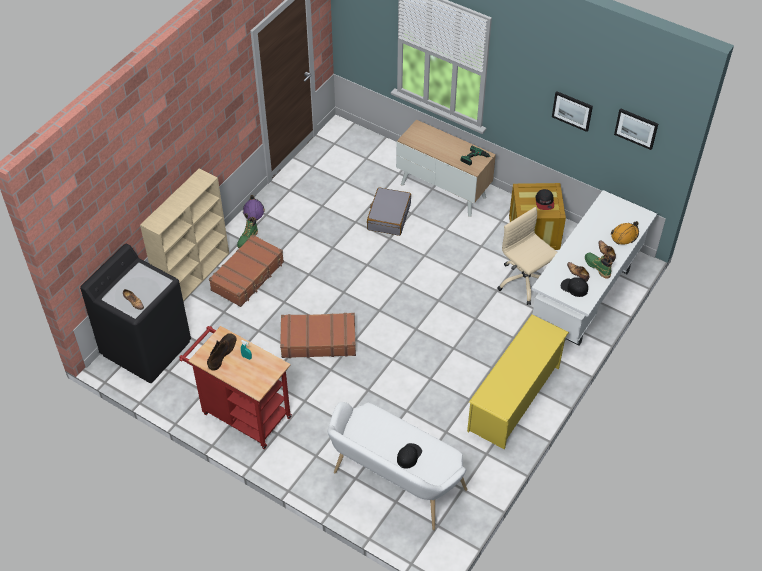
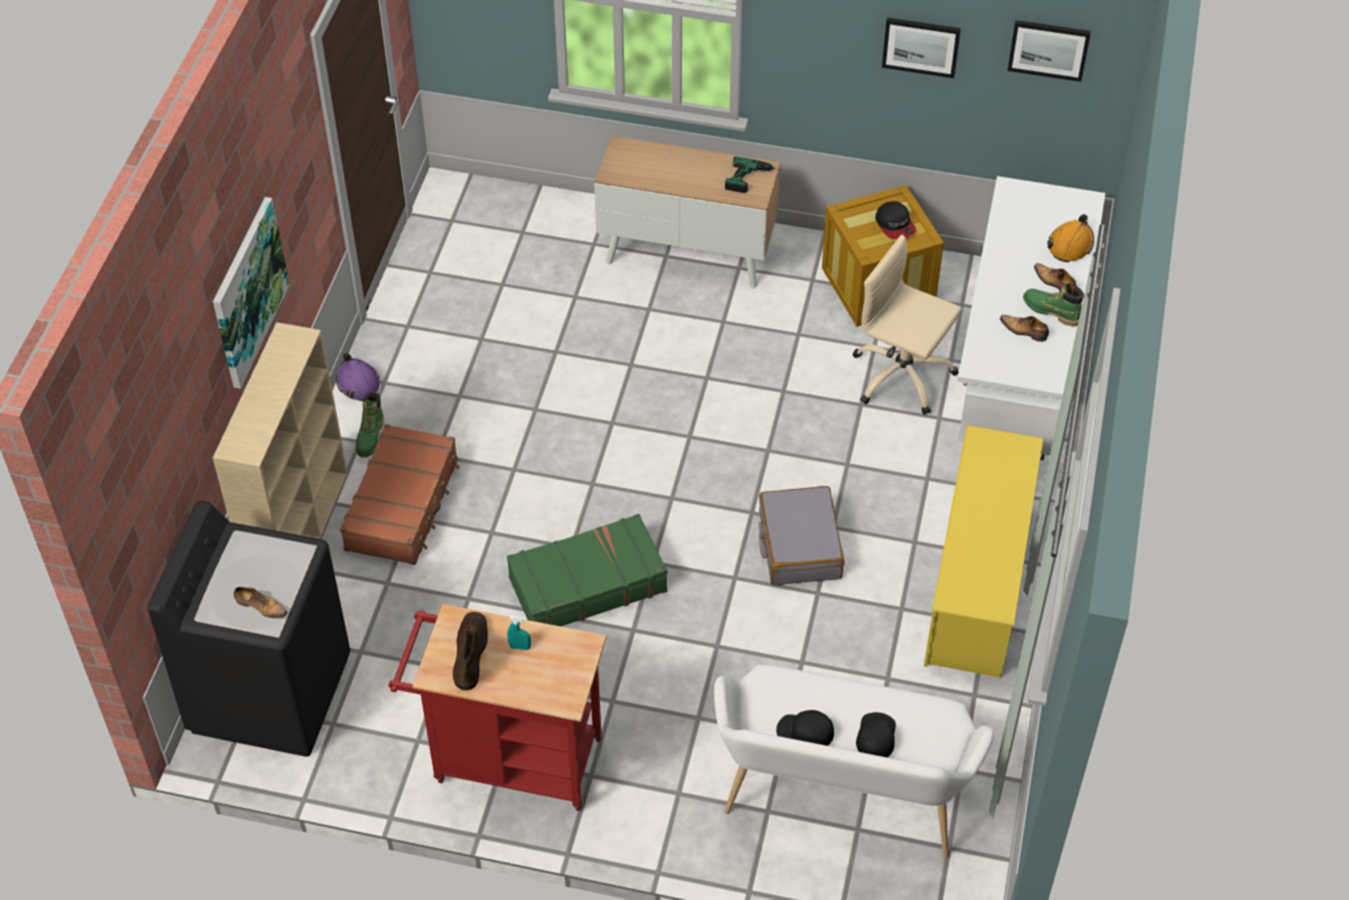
camera: 20 degrees left, 0 degrees up
(181, 149) = (248, 292): none -> picture
(318, 340) = (587, 584): brown suitcase -> green suitcase
(388, 217) = (611, 326): grey suitcase -> grey suitcase (799, 545)
(574, 288) = (1029, 357): black cap -> black cap (805, 732)

